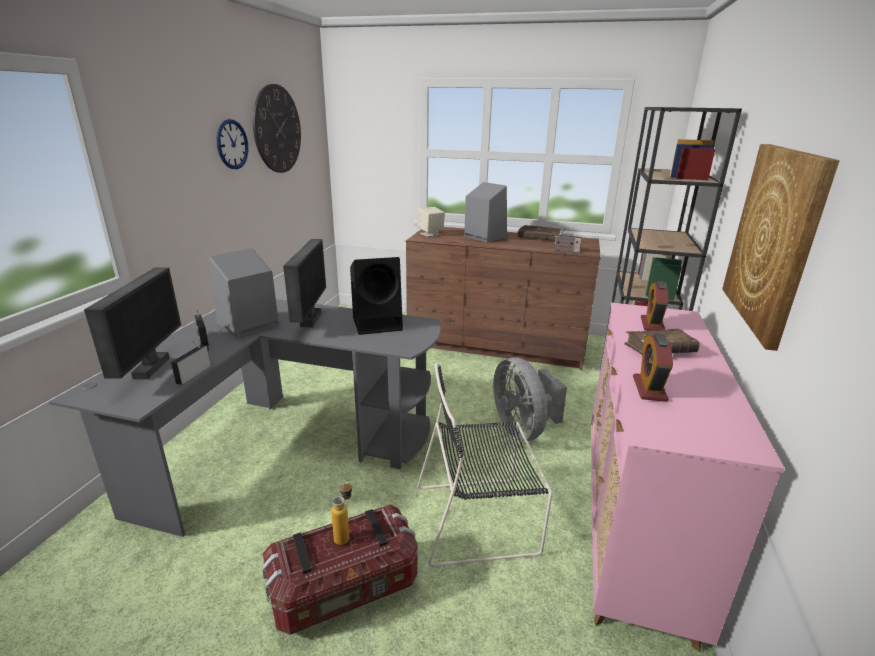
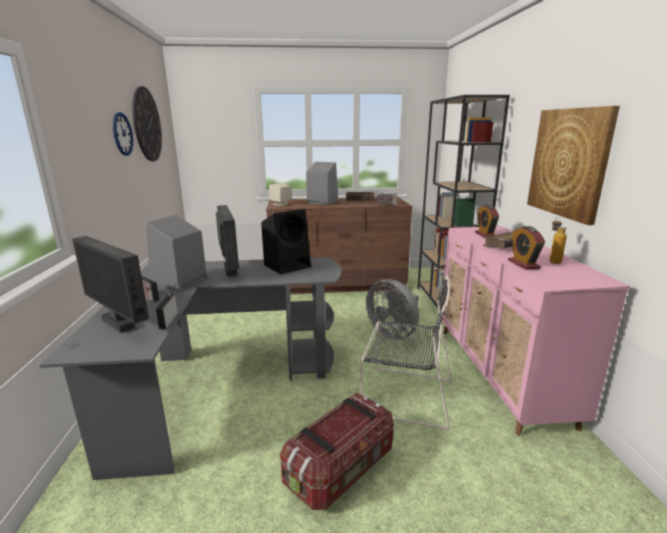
camera: 20 degrees left, 5 degrees down
(150, 368) = (120, 323): monitor -> monitor turned 150 degrees clockwise
(345, 535) = (338, 420): bottle -> bottle (552, 261)
(480, 518) = (404, 395): black chair -> black chair turned 135 degrees counterclockwise

